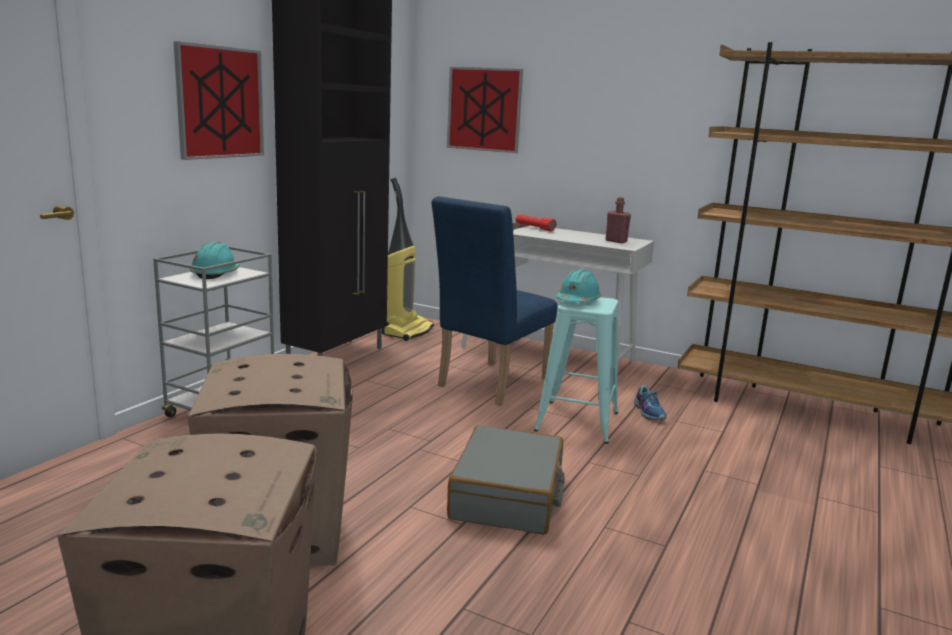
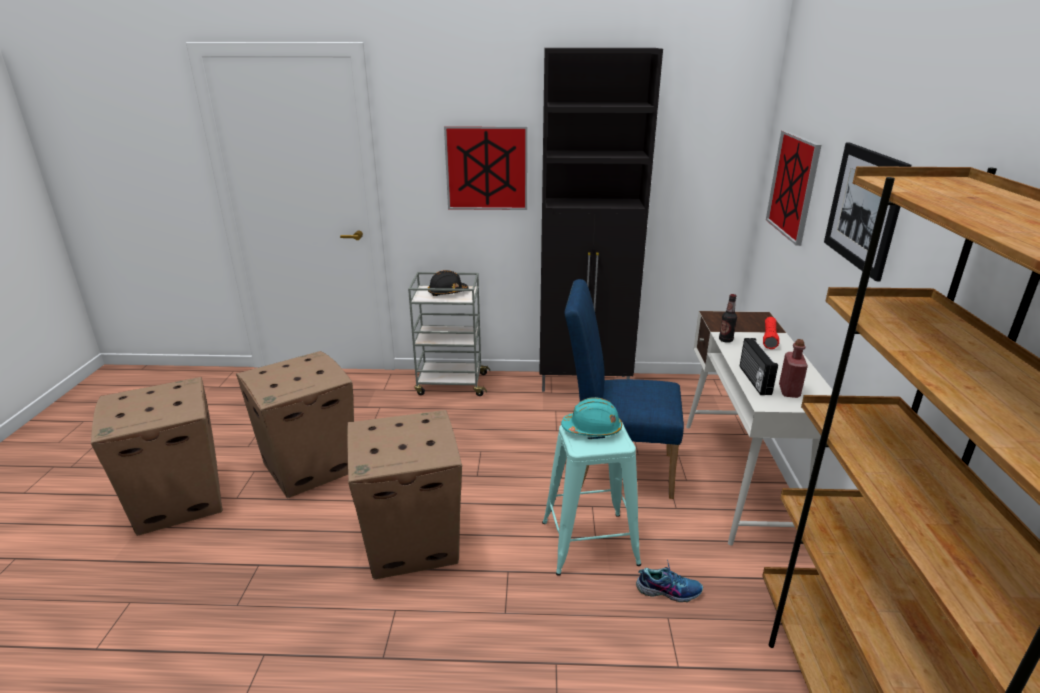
camera: 65 degrees right, 10 degrees up
(216, 274) = (447, 292): turquoise hard hat -> black hard hat
(407, 331) = (684, 389): vacuum cleaner -> none
(508, 496) = (413, 542): grey suitcase -> cardboard box
(523, 233) = (725, 340): none -> bottle
(592, 242) = (753, 380): none -> radio
(606, 102) = (864, 208): none -> picture
(649, 412) = (668, 590): shoe -> shoe turned 135 degrees counterclockwise

